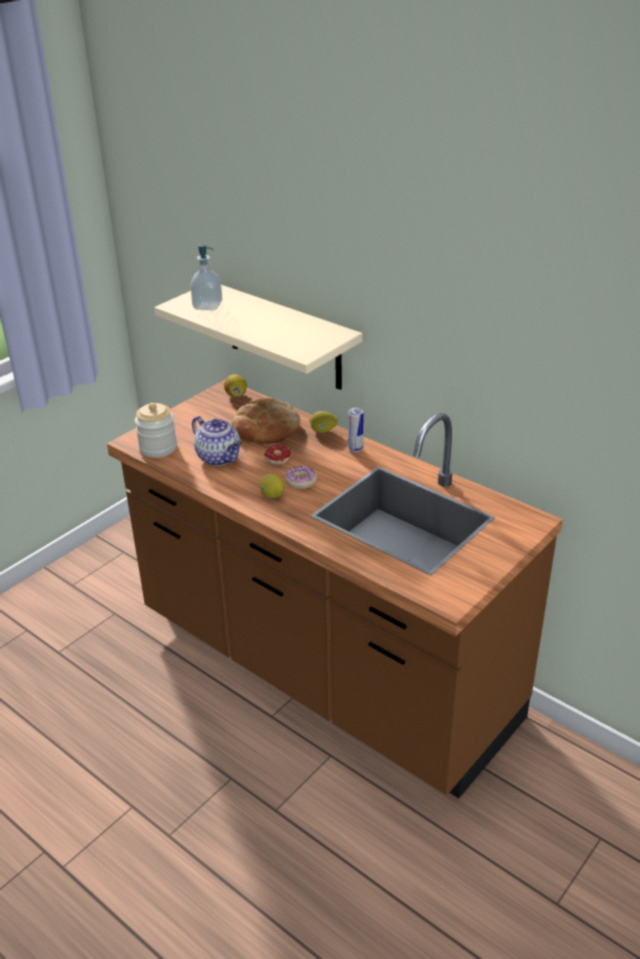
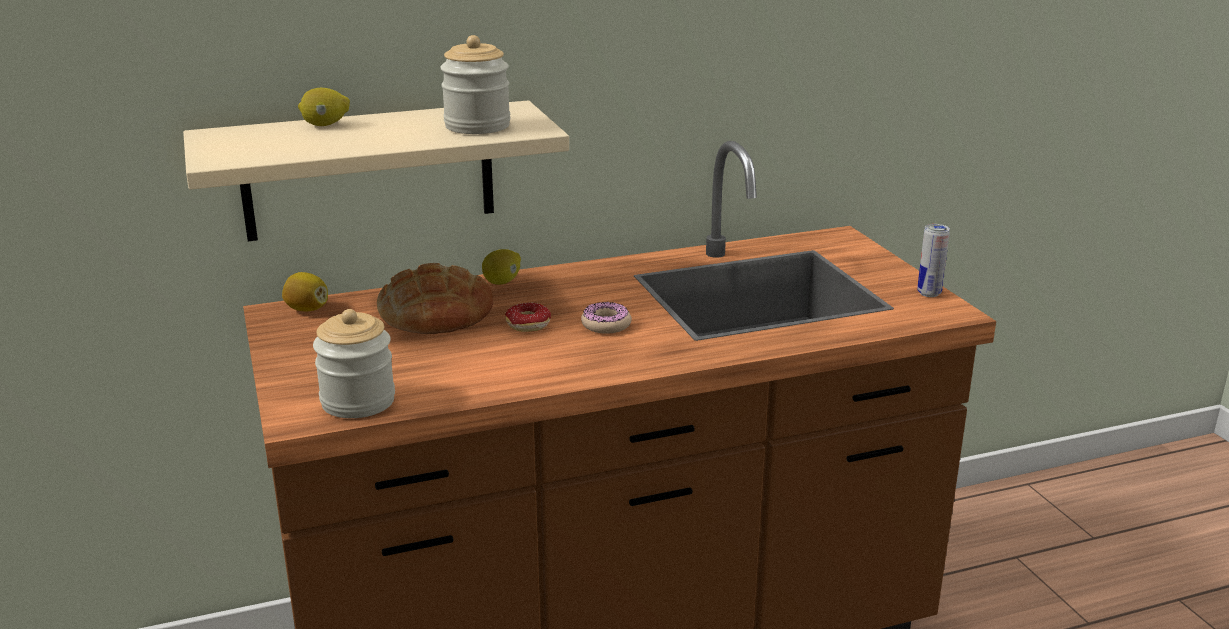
camera: 60 degrees left, 10 degrees down
(207, 306) = (268, 145): soap dispenser -> none
(219, 458) = (464, 362): teapot -> none
(272, 496) = (616, 351): lemon -> lemon (325, 125)
(293, 338) = (477, 126): none -> jar
(355, 449) = (575, 276): can -> can (929, 293)

